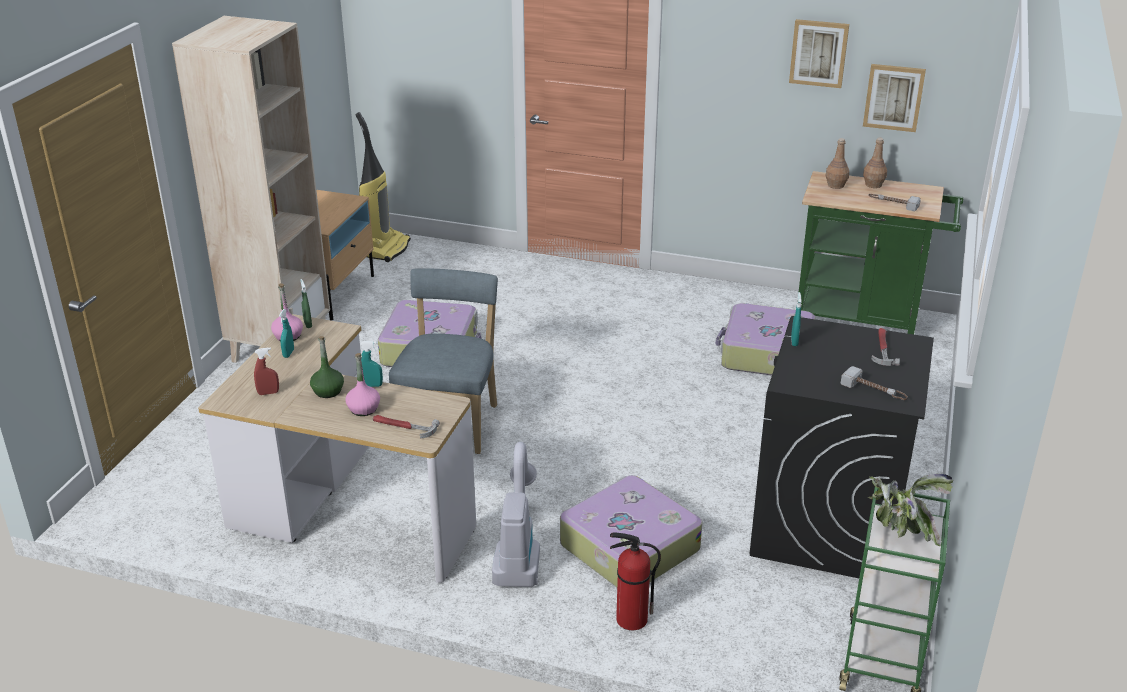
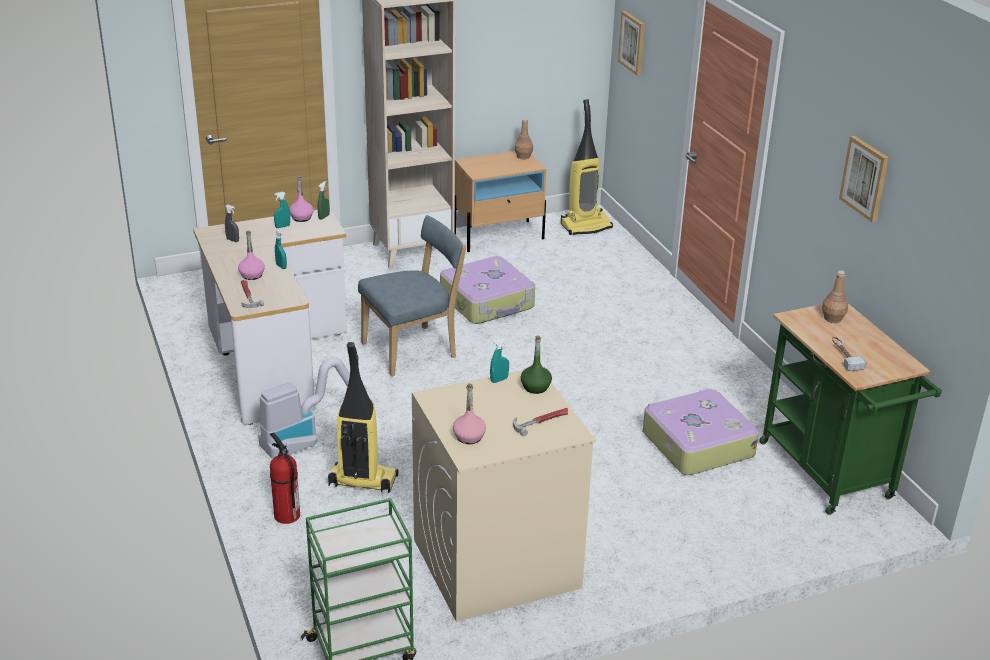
camera: 50 degrees right, 0 degrees up
(268, 393) = (232, 240): red spray bottle -> grey spray bottle
(328, 391) = (257, 256): green bottle -> green bottle (535, 387)
(627, 547) = (362, 481): suitcase -> vacuum cleaner
(827, 526) = (495, 564): black washing machine -> beige washing machine
(873, 185) = (867, 335): brown bottle -> brown bottle (523, 156)
(874, 391) = (469, 437): hammer -> pink bottle
(893, 97) = (910, 252): picture -> picture (632, 42)
(899, 530) = (368, 536): potted plant -> none

